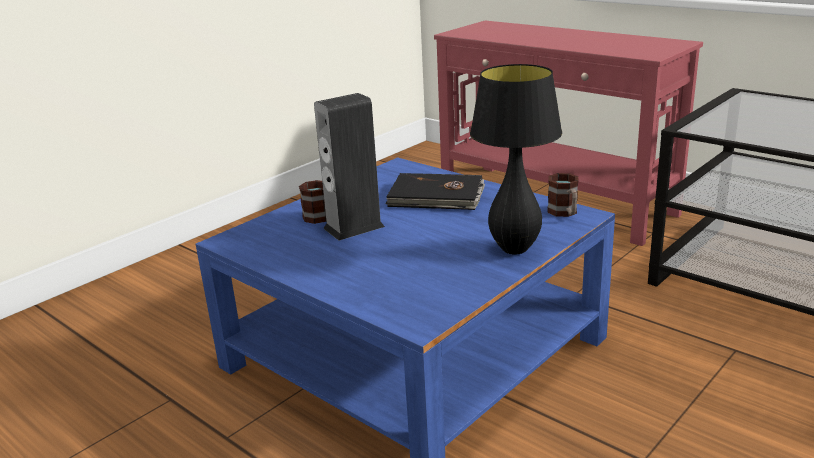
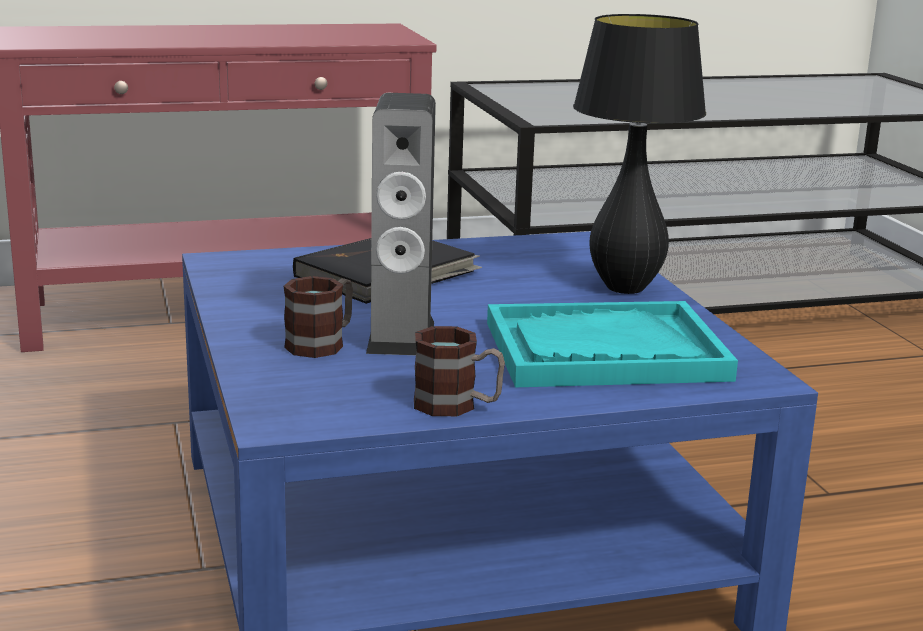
camera: 60 degrees left, 5 degrees down
(401, 273) = (604, 351): none -> turquoise tray
(564, 213) = (564, 244): mug -> mug (457, 406)

